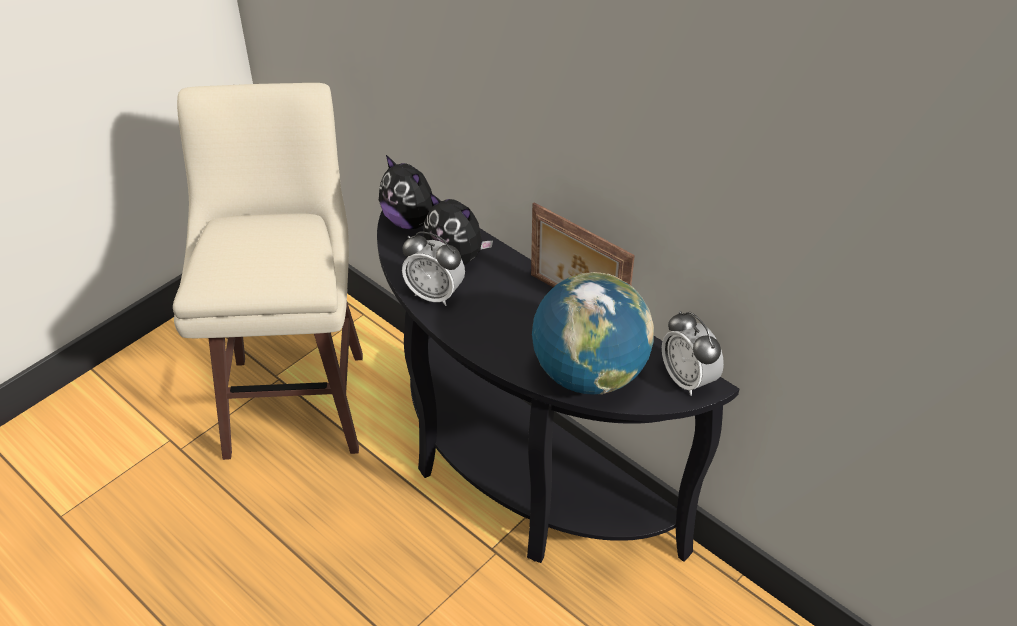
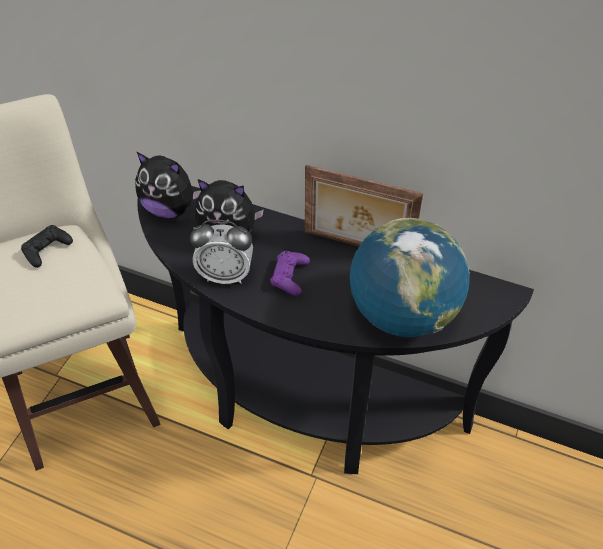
camera: 20 degrees left, 5 degrees up
(283, 230) = (47, 249): none -> black game controller
(495, 312) = (290, 276): none -> purple game controller
(688, 379) = (488, 293): alarm clock -> none

